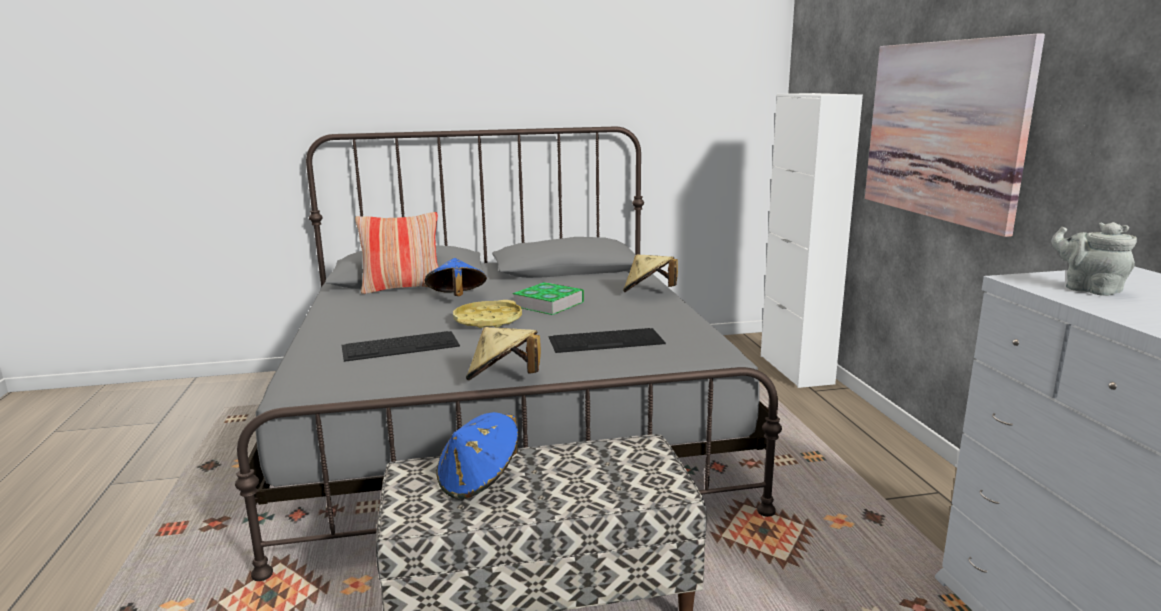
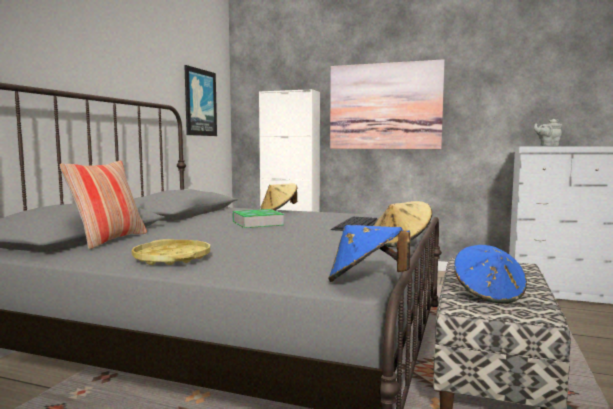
camera: 60 degrees left, 10 degrees down
(401, 345) = (283, 253): keyboard -> none
(456, 298) = (185, 233): blue hat -> blue hat (365, 281)
(487, 320) = (265, 234): yellow tray -> yellow tray (172, 258)
(700, 112) = (200, 102): none -> picture

